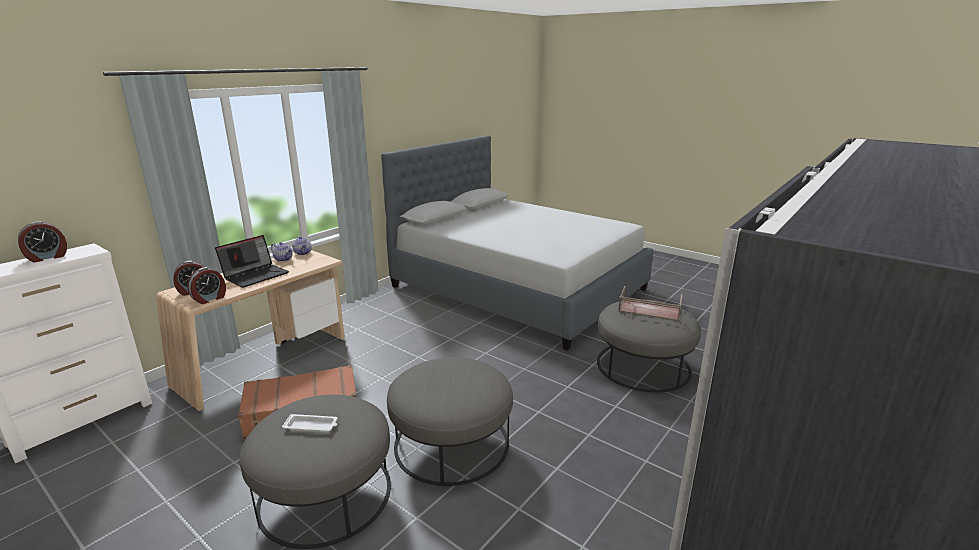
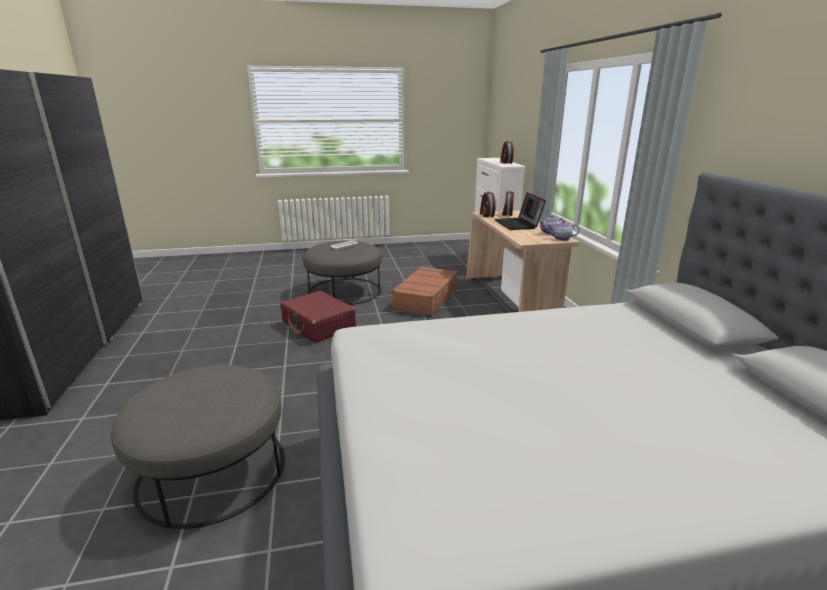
camera: 130 degrees right, 0 degrees up
(451, 443) = (318, 325): grey ottoman -> red suitcase
(648, 310) = (202, 402): brown tray -> none

